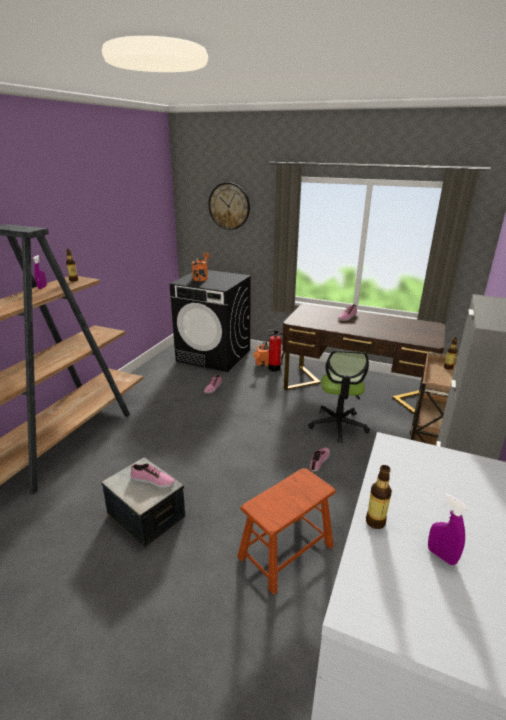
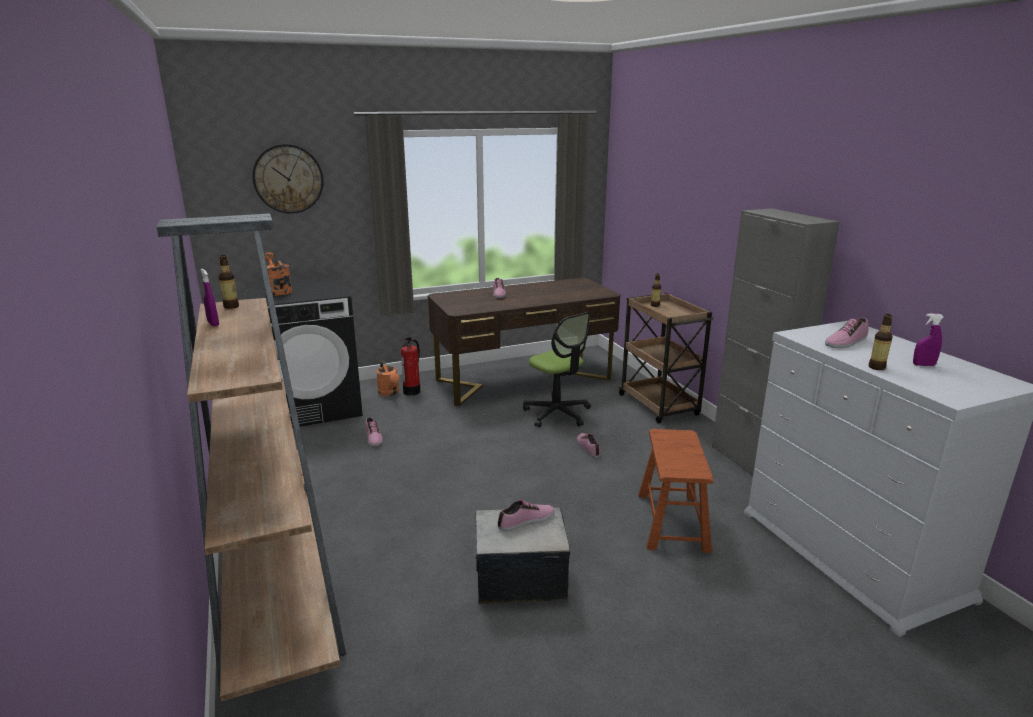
camera: 45 degrees left, 5 degrees down
(424, 479) = (845, 341): none -> shoe

